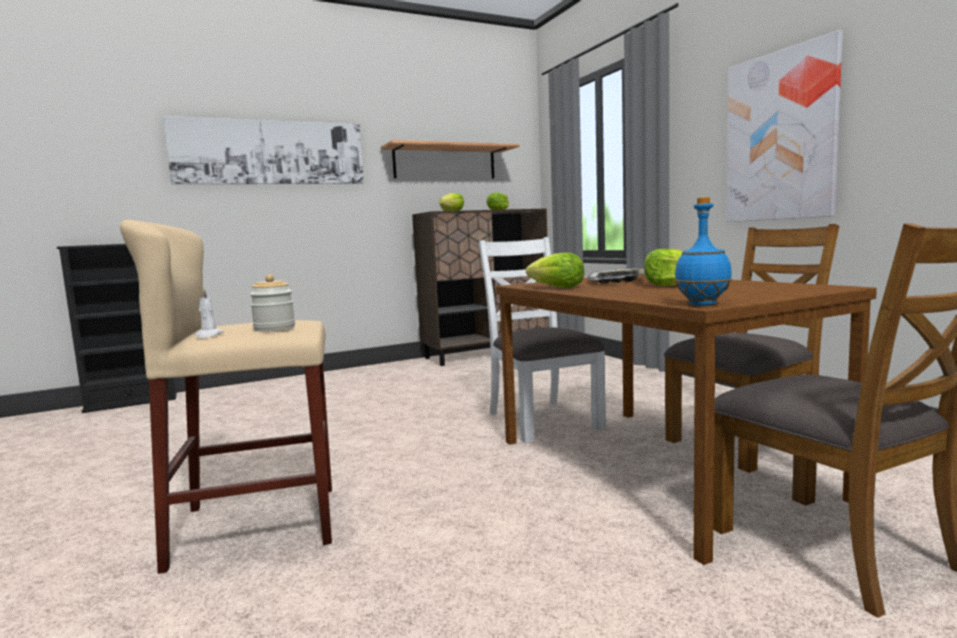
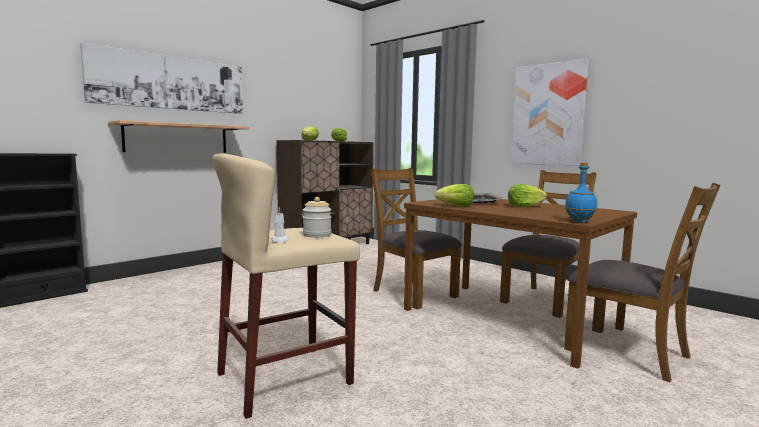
camera: 20 degrees left, 0 degrees up
(445, 163) = (300, 102): shelf -> shelf (177, 138)
(542, 420) = (413, 293): white chair -> brown chair

